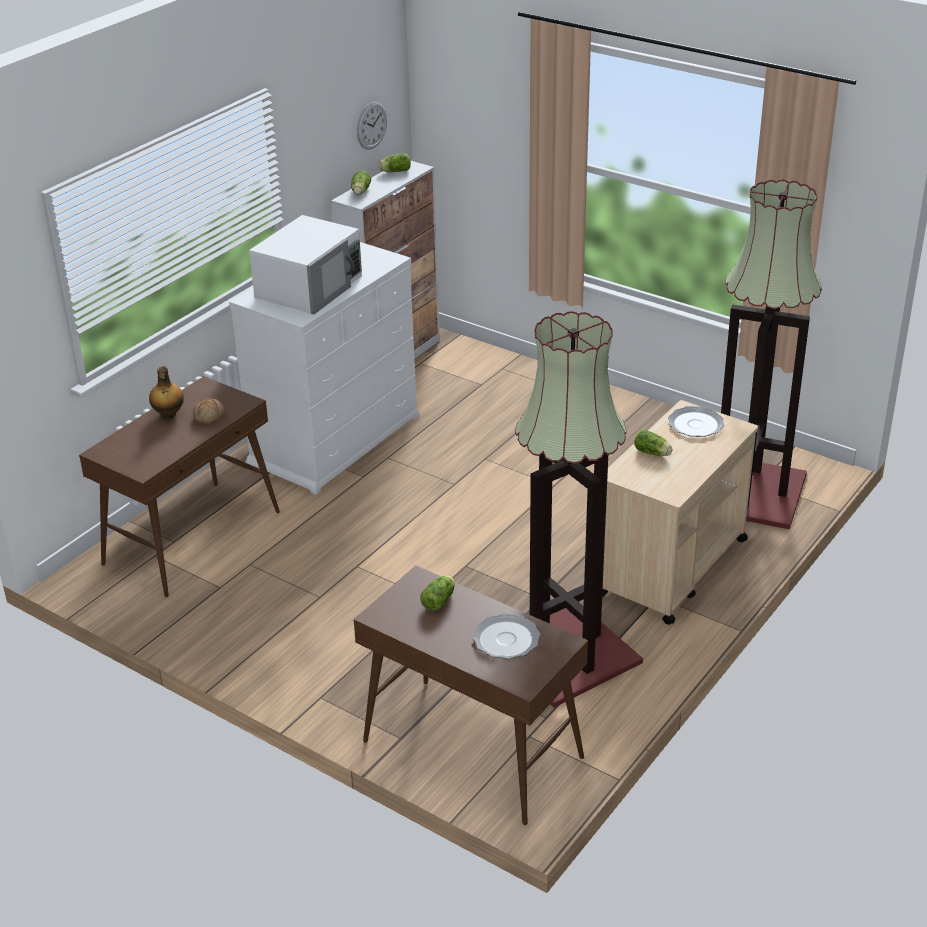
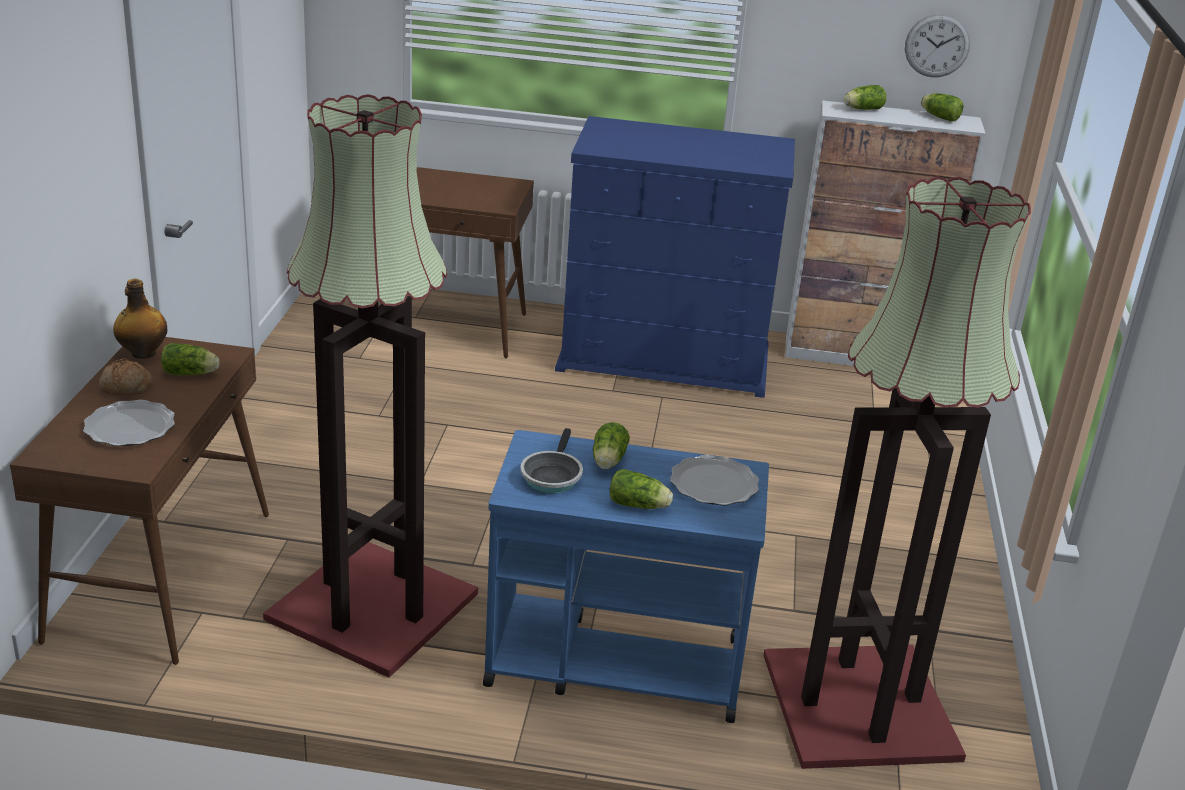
camera: 60 degrees right, 5 degrees down
(168, 414) = (448, 179): bottle -> bottle (142, 353)
(209, 417) = (460, 196): bread -> bread (126, 388)
(310, 286) = (662, 142): white microwave -> none
(335, 439) = (665, 358): white dresser -> blue dresser
(659, 477) = (551, 476): none -> frying pan
(671, 567) = (613, 662): beige cart -> blue cart
(706, 455) = (640, 505): none -> lettuce

